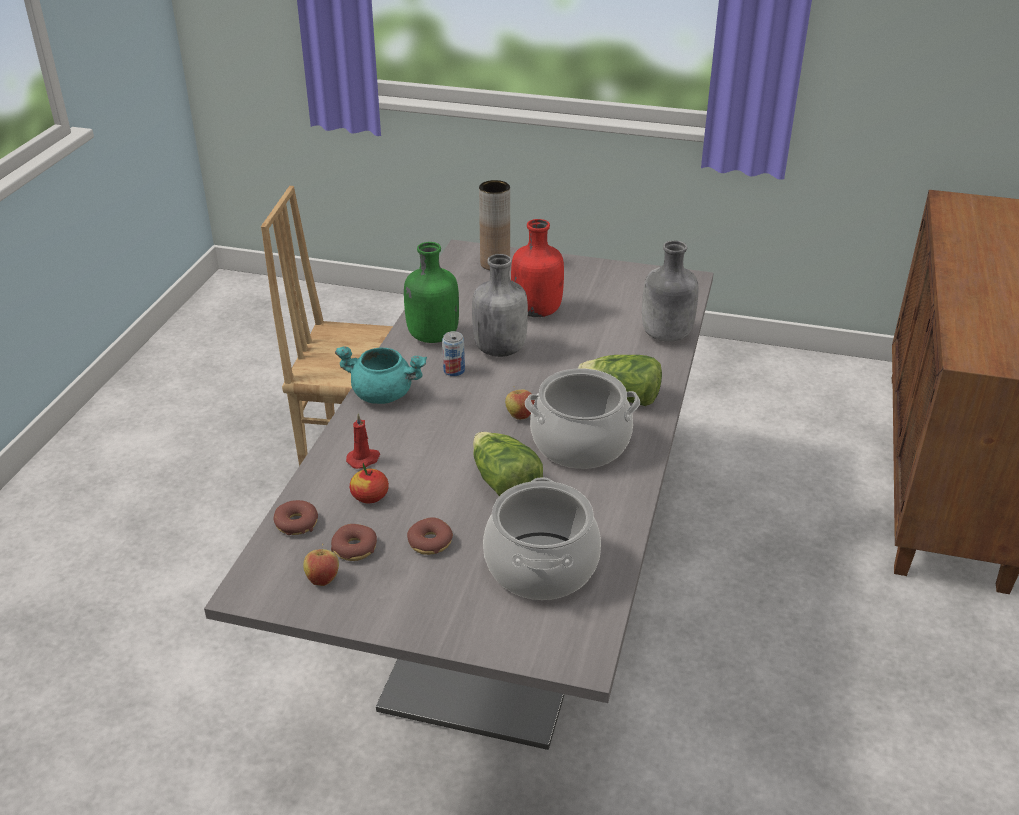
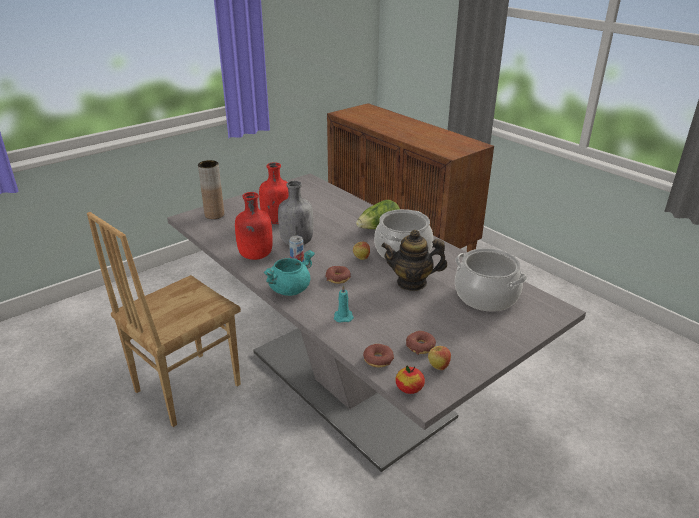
camera: 55 degrees left, 5 degrees down
(364, 459) = (343, 316): red candle -> turquoise candle
(370, 496) = (379, 326): apple -> apple (409, 388)
(430, 542) = (438, 320): donut -> donut (338, 278)
(432, 337) = (255, 256): green bottle -> red bottle
(504, 483) = (412, 282): lettuce -> teapot
(666, 336) = (344, 201): grey bottle -> none

